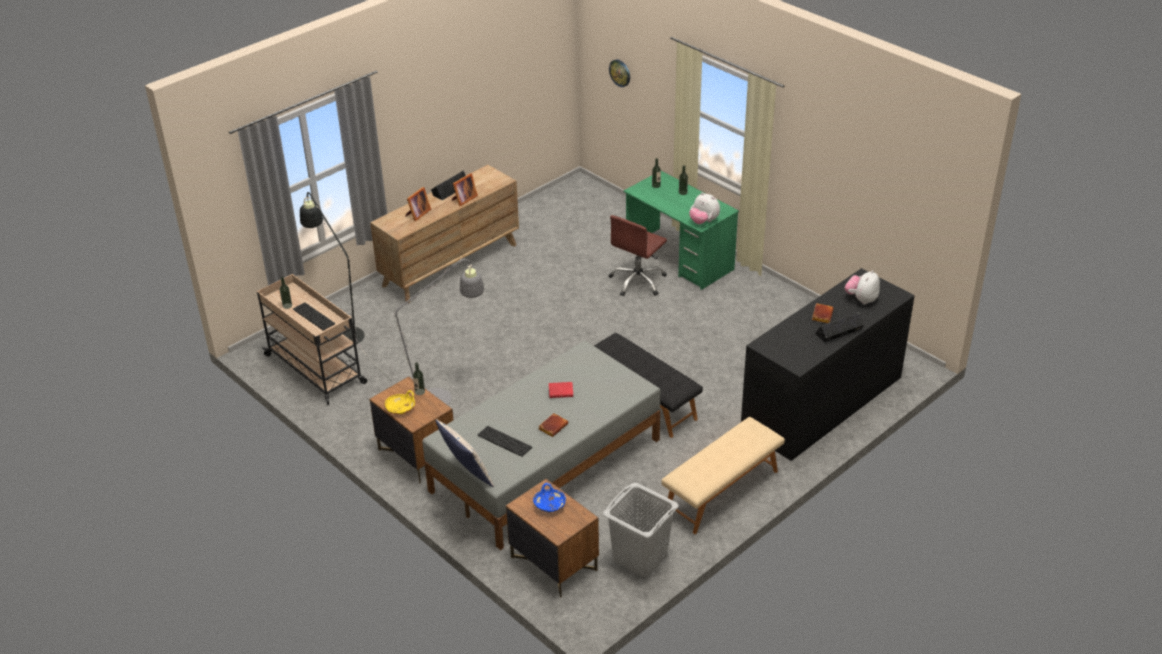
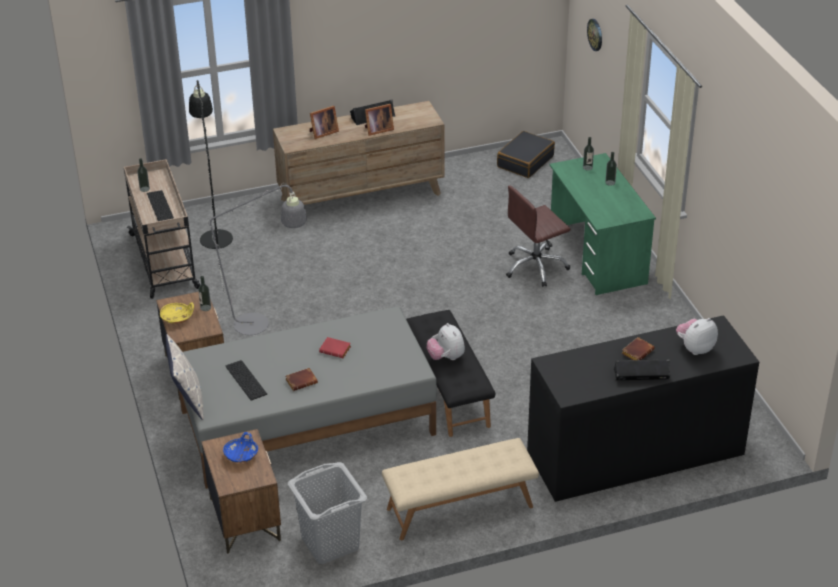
camera: 25 degrees right, 0 degrees up
(566, 199) = (525, 161): none -> black suitcase
(704, 221) = (608, 219): plush toy -> plush toy (446, 357)

